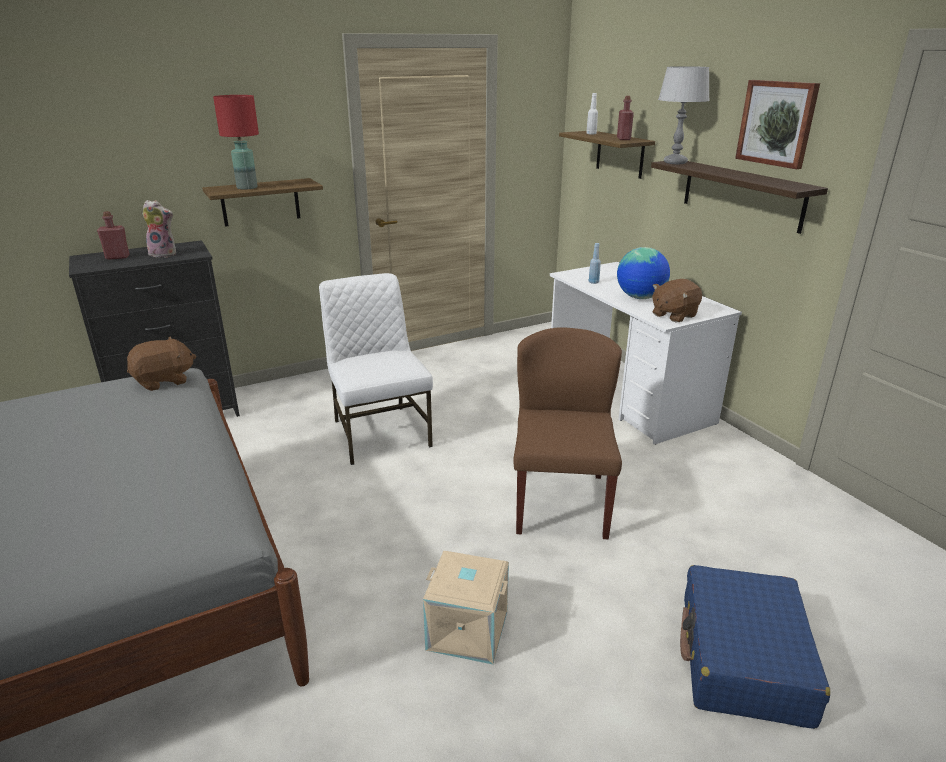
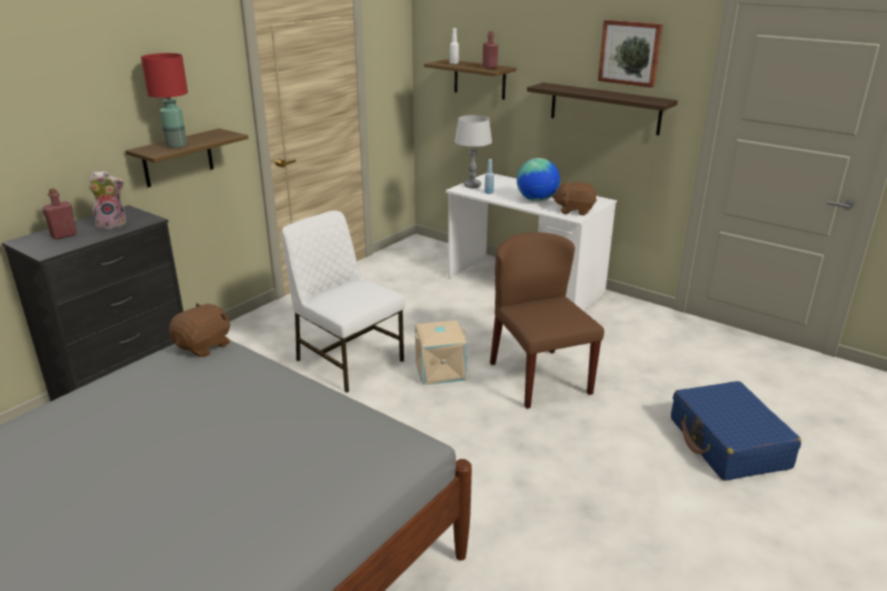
camera: 25 degrees left, 0 degrees up
(468, 629) = (547, 483): beige storage box -> beige storage box (440, 370)
(673, 315) = (574, 210): brown plush toy -> brown plush toy turned 75 degrees clockwise
(675, 162) = (545, 86): grey table lamp -> grey table lamp (472, 185)

